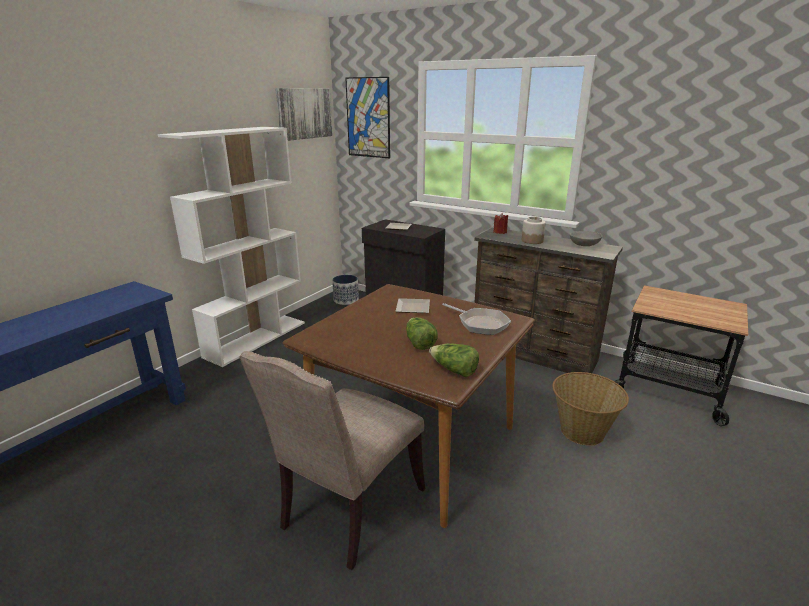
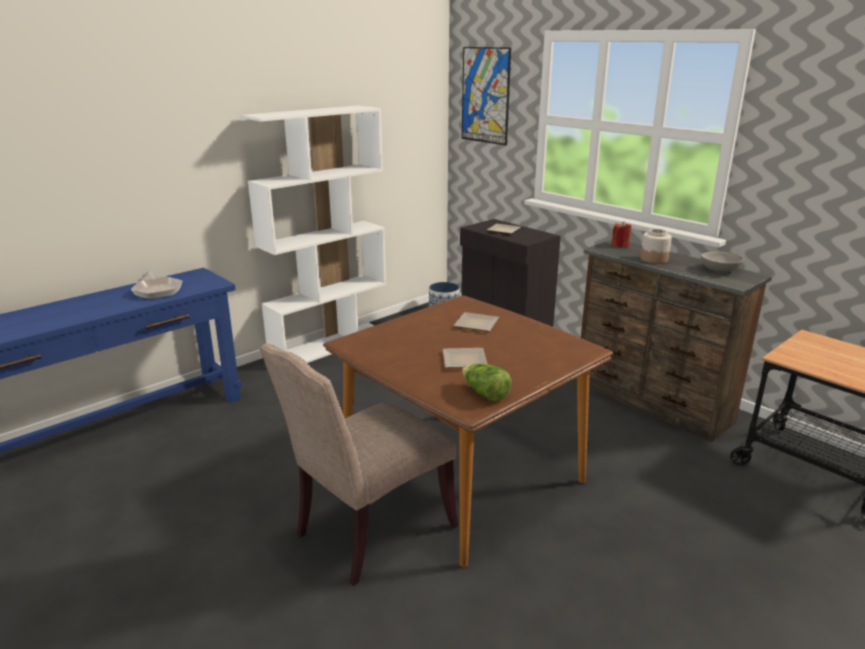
camera: 15 degrees right, 0 degrees up
(304, 113) = (410, 89): picture -> none
(419, 343) = (463, 361): lettuce -> plate
(480, 323) = (543, 349): frying pan -> frying pan (157, 290)
(582, 432) = (672, 500): basket -> none

